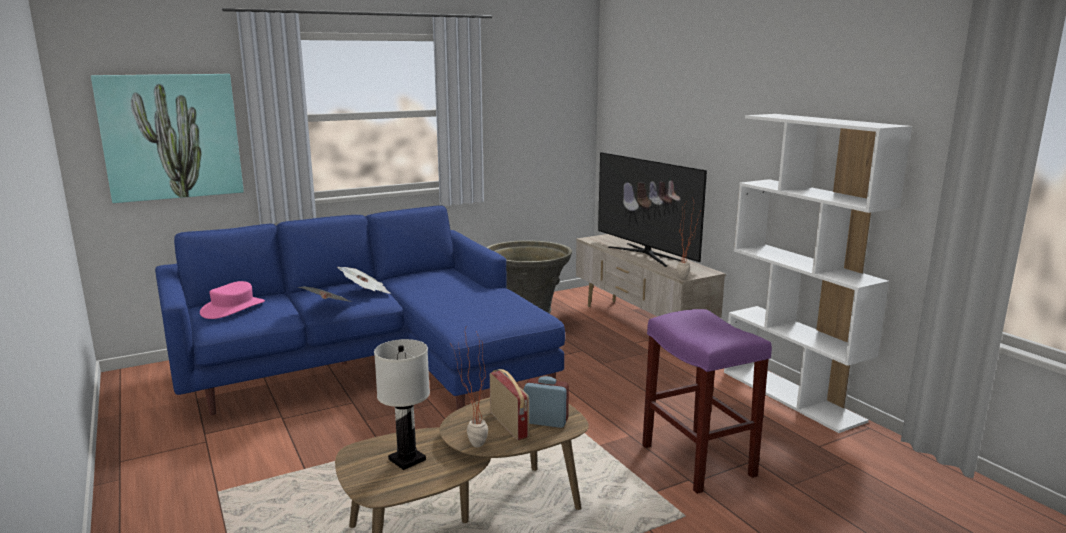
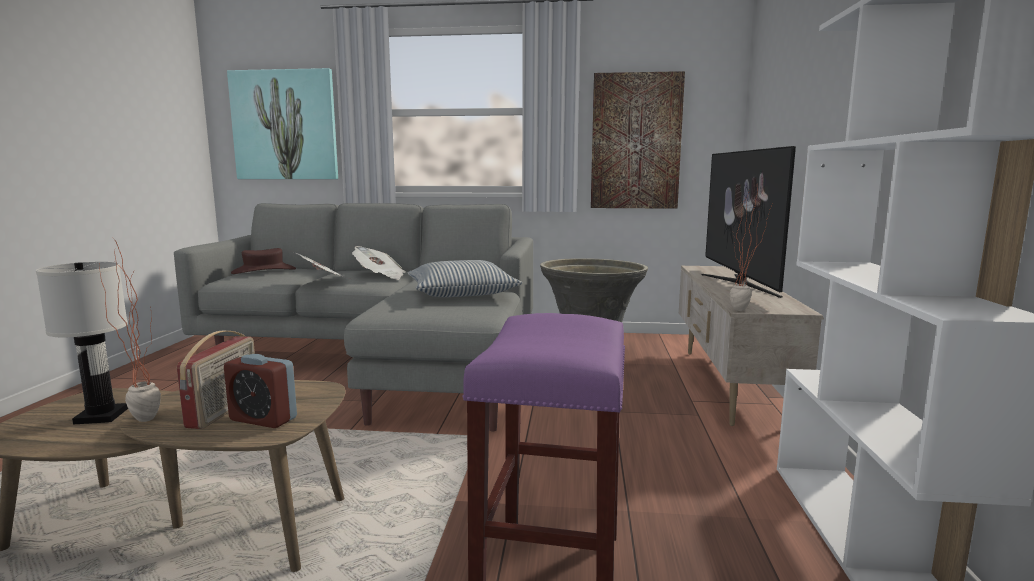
camera: 35 degrees right, 5 degrees down
(233, 308) = (264, 271): pink hat -> brown hat
(373, 369) = (386, 360): blue sofa -> grey sofa
(479, 297) = (461, 293): none -> pillow
(523, 136) = (636, 141): none -> picture
(546, 421) = (263, 419): alarm clock -> alarm clock turned 150 degrees clockwise

